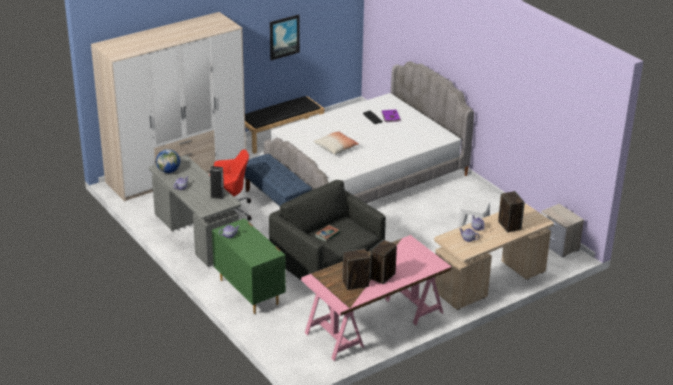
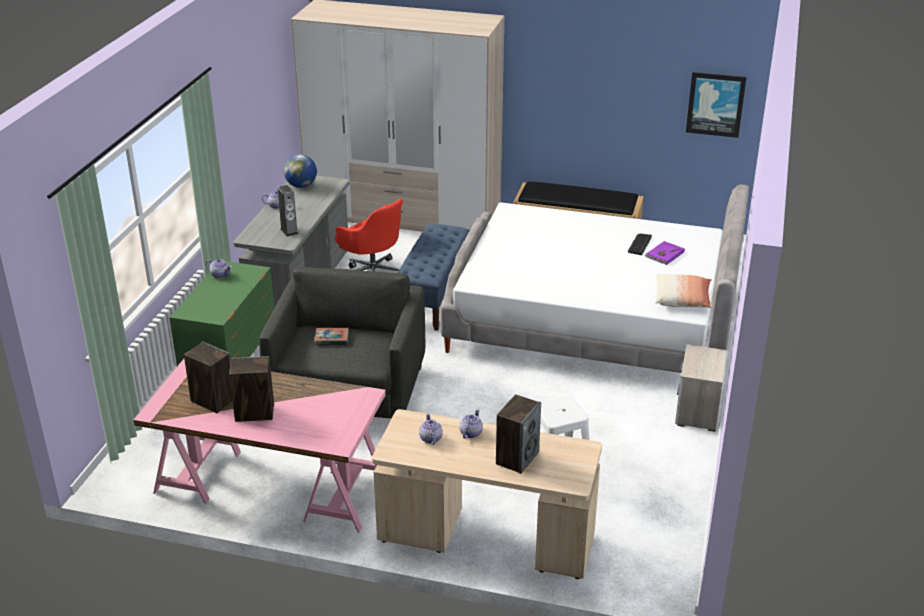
camera: 50 degrees right, 0 degrees up
(284, 37) = (612, 90): picture -> picture (715, 104)
(336, 148) = (527, 254): pillow -> pillow (682, 300)
(558, 246) = (672, 561): nightstand -> nightstand (697, 412)

